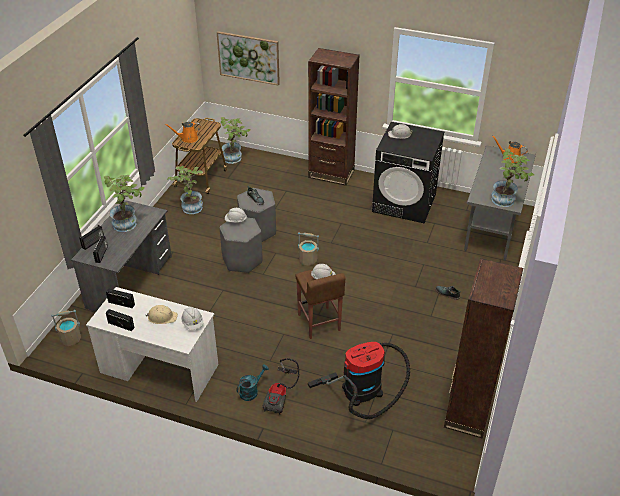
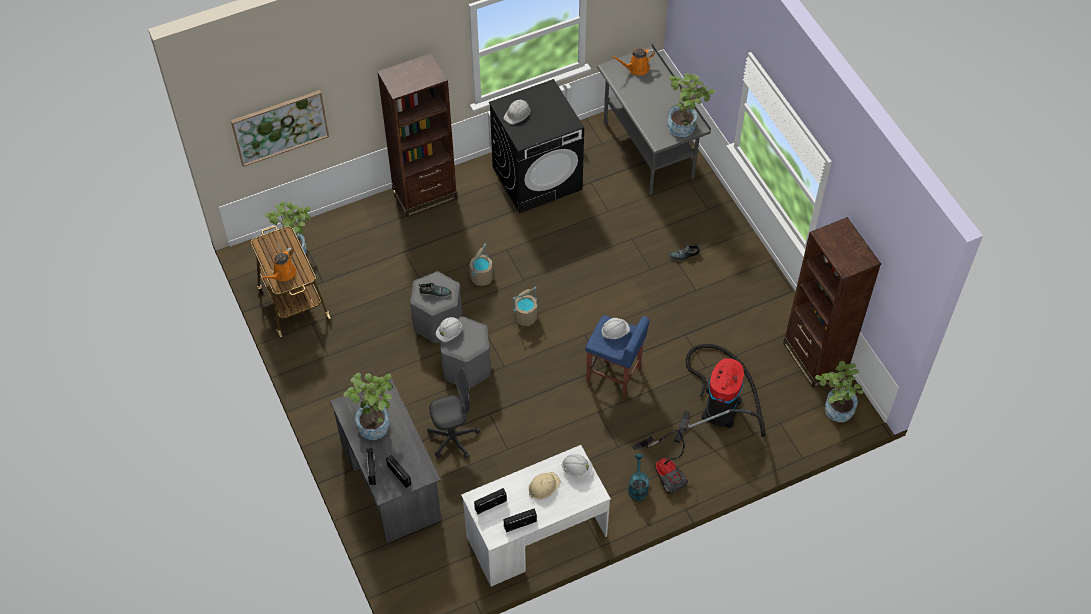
camera: 45 degrees left, 15 degrees up
(71, 338) = (417, 581): beige bucket -> beige bucket (481, 277)
(188, 287) = (453, 438): none -> grey office chair
(190, 206) = (331, 348): potted plant -> potted plant (834, 410)
(319, 323) = (614, 375): brown stool -> blue stool

